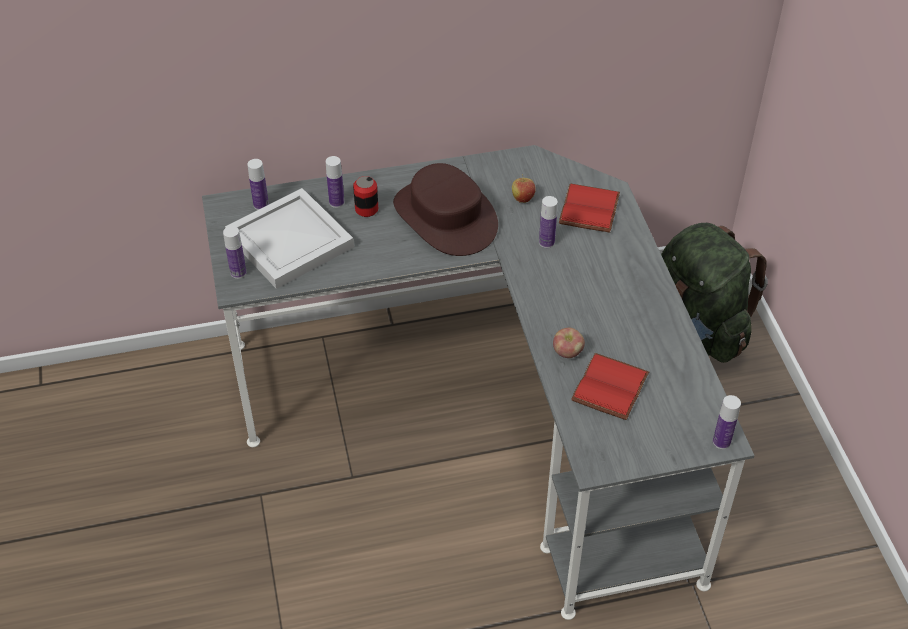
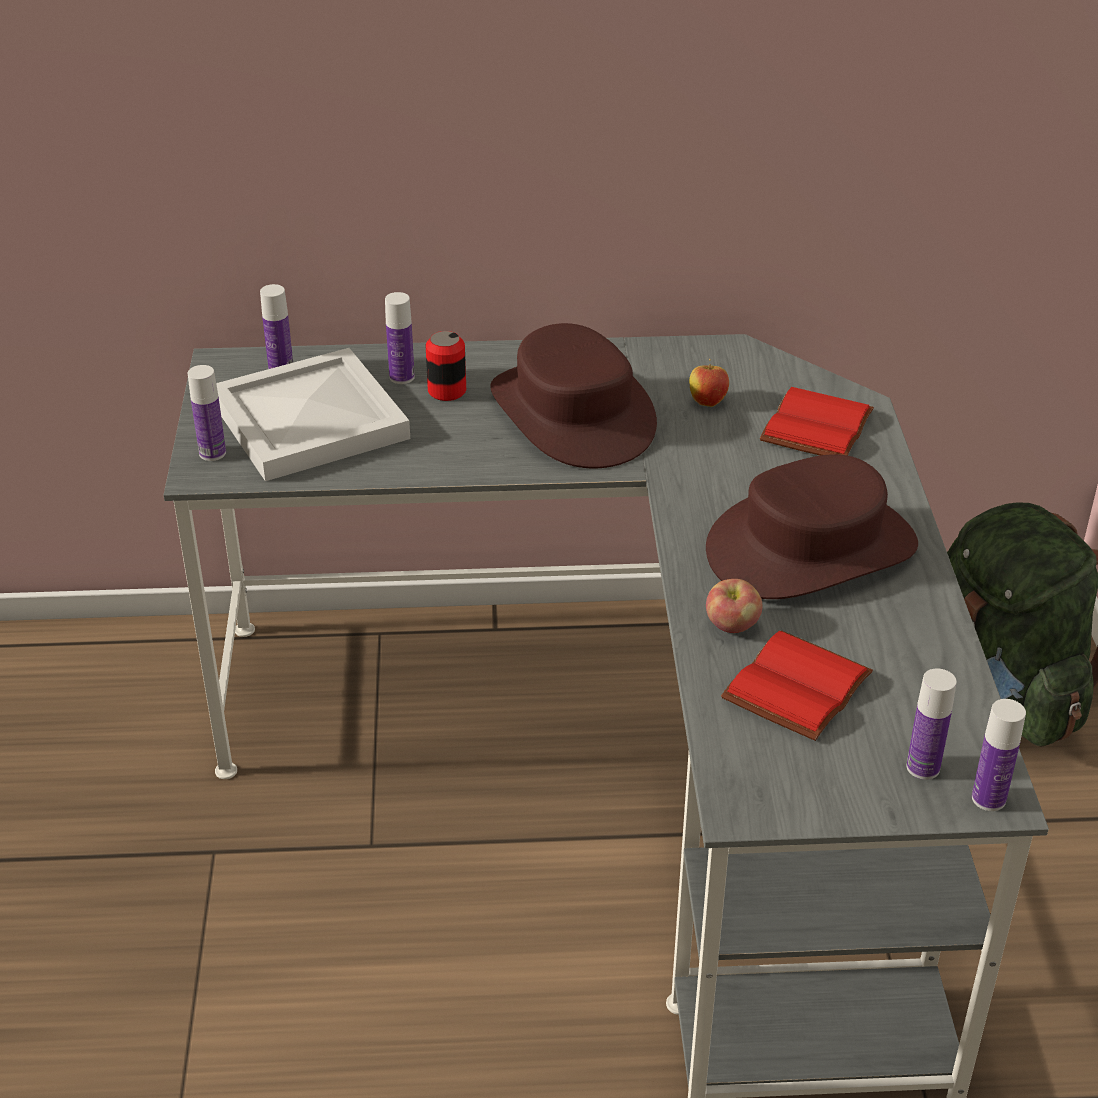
camera: 10 degrees right, 10 degrees down
(546, 242) = (733, 465): bottle -> bottle (923, 767)
(601, 294) = (811, 547): none -> brown hat

